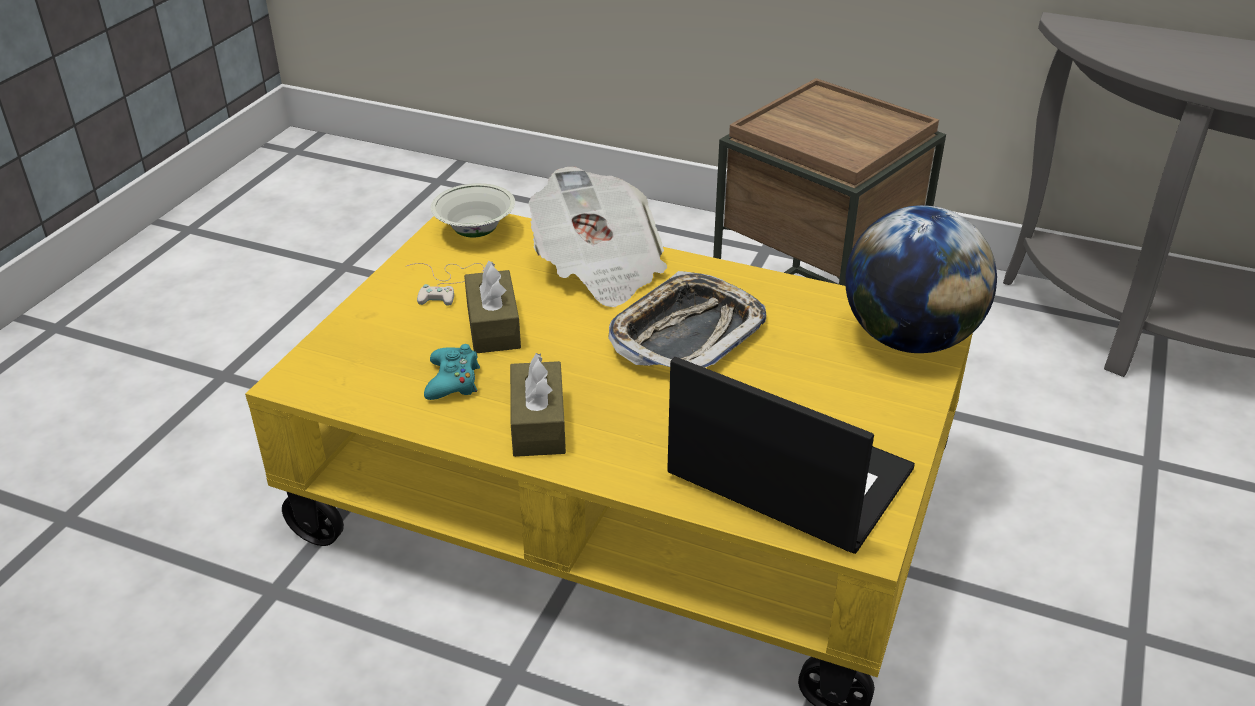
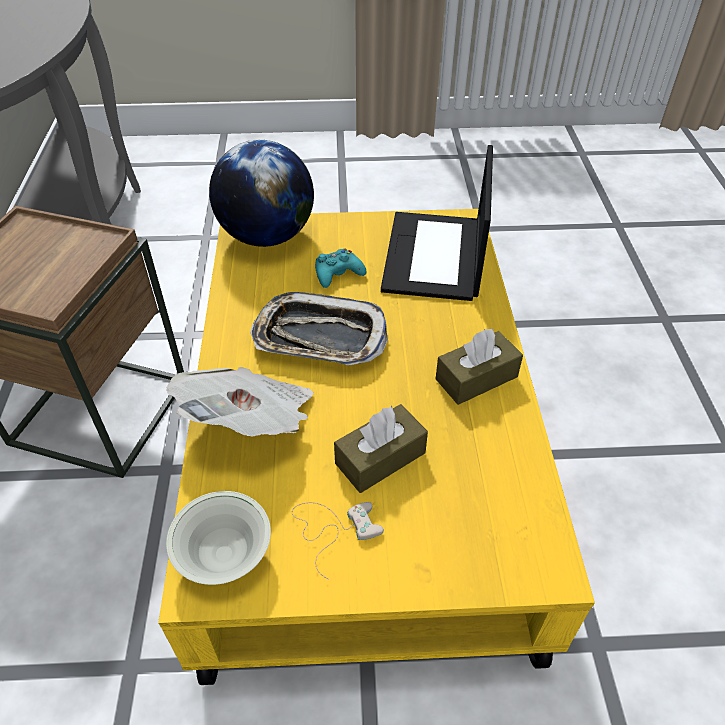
camera: 115 degrees left, 10 degrees up
(453, 381) = (468, 450): turquoise game controller -> turquoise game controller (338, 273)

